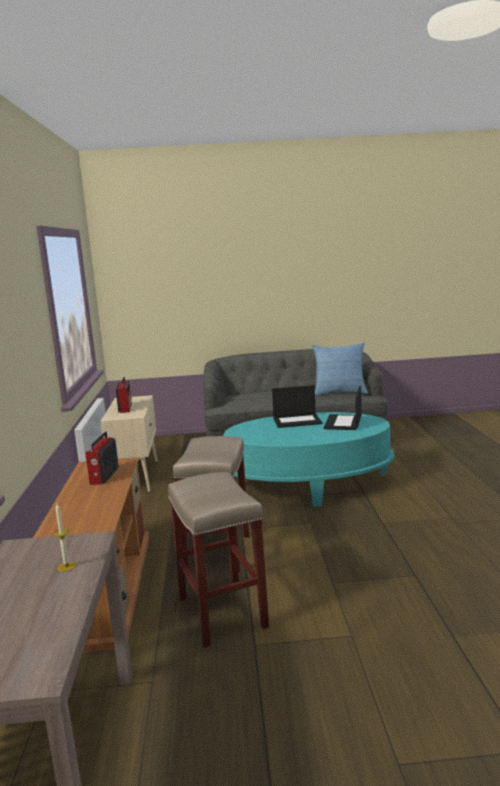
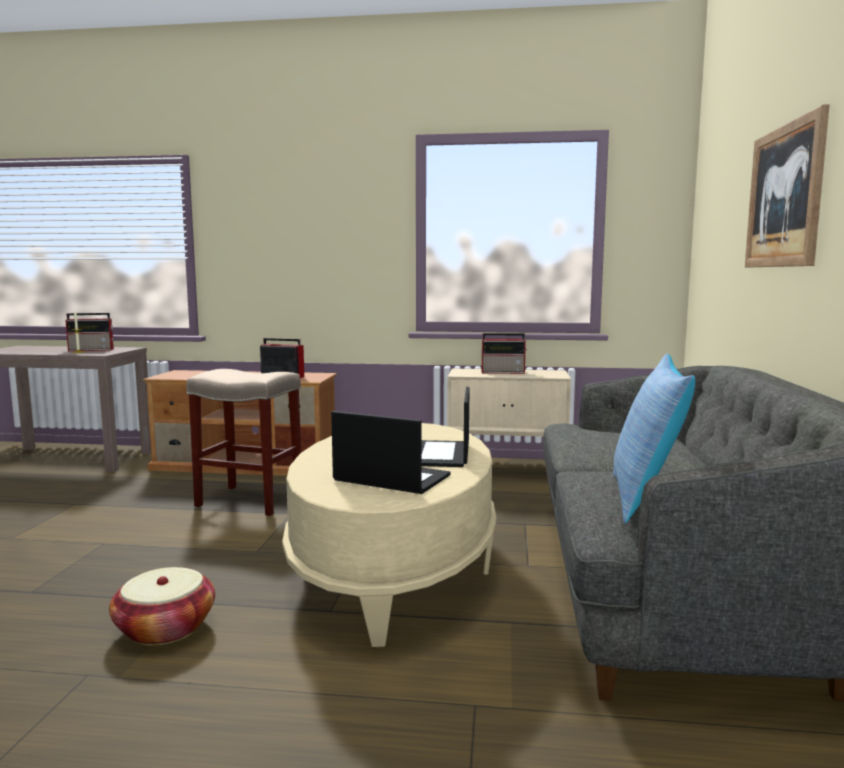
camera: 100 degrees right, 5 degrees down
(32, 568) = (92, 350): none -> radio
(220, 611) = (141, 496): beige stool -> none
(240, 281) = (784, 196): none -> picture
(308, 485) = (394, 567): turquoise coffee table -> beige coffee table
(410, 520) = (165, 628): none -> basket

